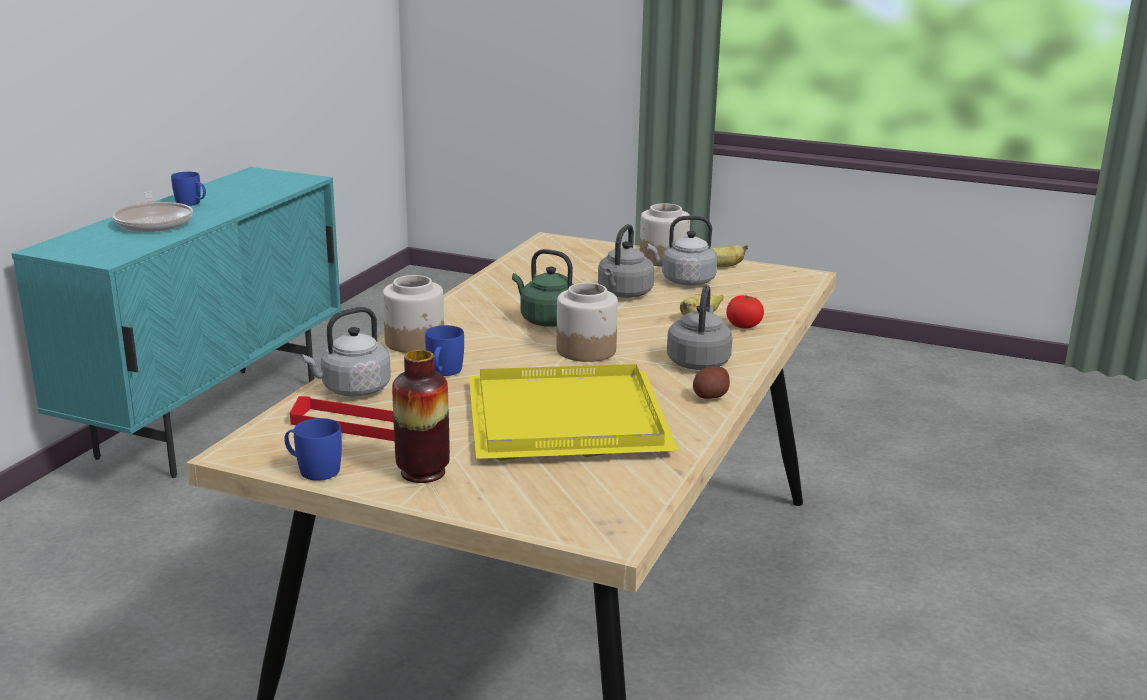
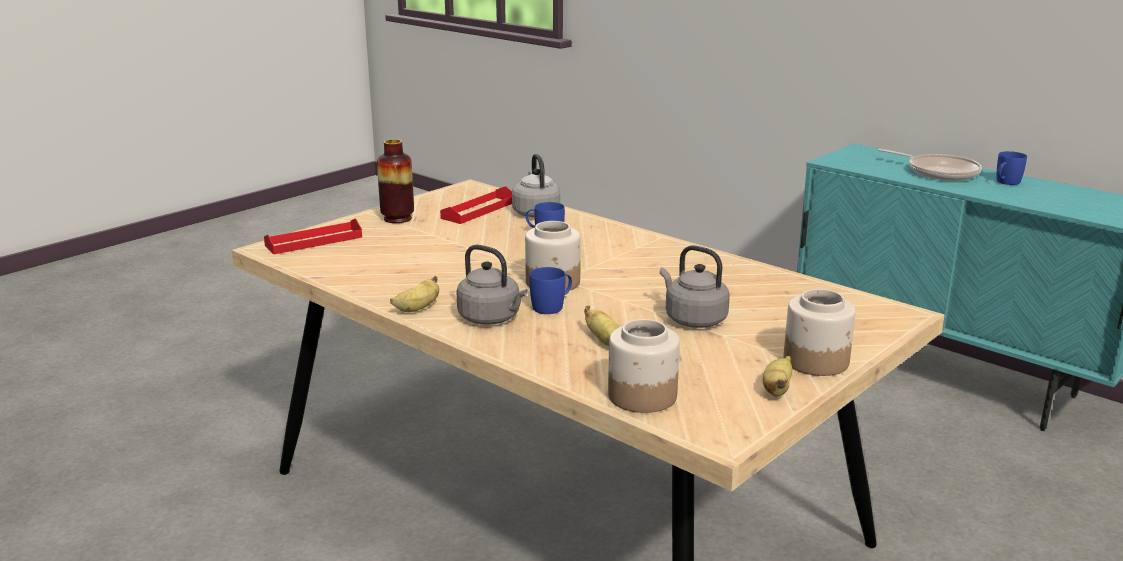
camera: 110 degrees right, 0 degrees up
(154, 222) = (938, 172): frying pan -> frying pan turned 135 degrees counterclockwise
(312, 469) = (430, 199): blue mug -> blue mug (552, 306)
(415, 342) = (612, 233): jar -> jar (641, 396)
(546, 320) = (634, 278): green kettle -> none
(558, 509) = (314, 241): none -> red tray
(570, 417) = (430, 260): yellow tray -> none
(684, 281) = (725, 357): grey kettle -> none
(711, 396) = (417, 308): potato -> banana
(744, 326) = (565, 357): tomato -> none

